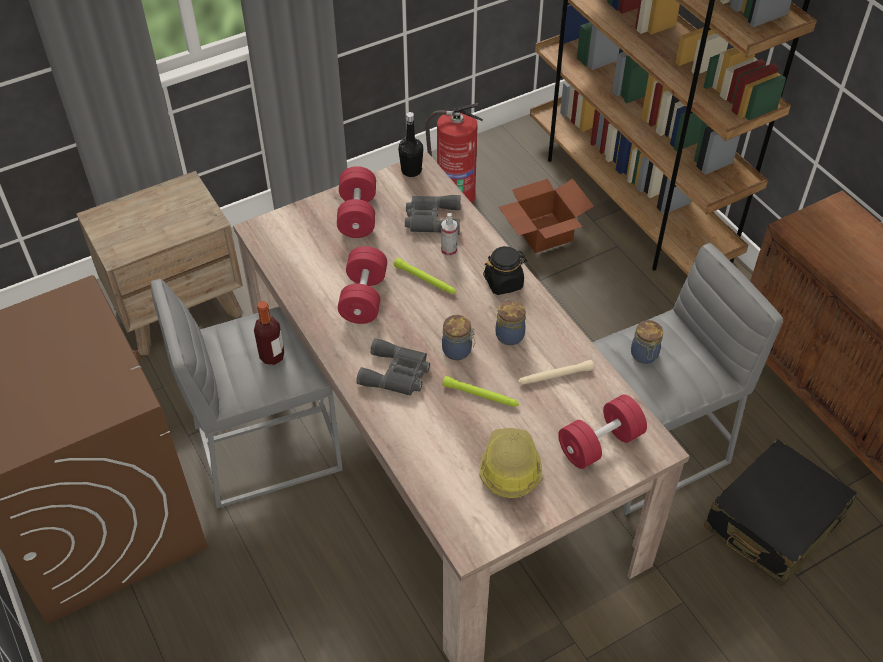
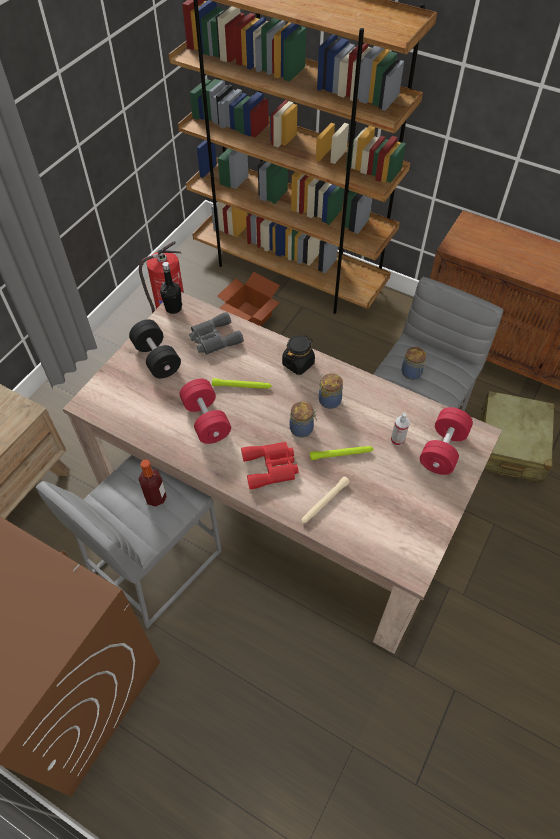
camera: 30 degrees left, 5 degrees up
(357, 215) = (157, 358): red dumbbell -> black dumbbell
(396, 374) = (271, 467): grey binoculars -> red binoculars
(449, 251) = (243, 357): spray bottle -> spray bottle (397, 440)
(510, 468) = (398, 498): hard hat -> none
(555, 376) = (380, 416): beige flashlight -> beige flashlight (324, 502)
(773, 523) = (509, 445): black suitcase -> beige suitcase

